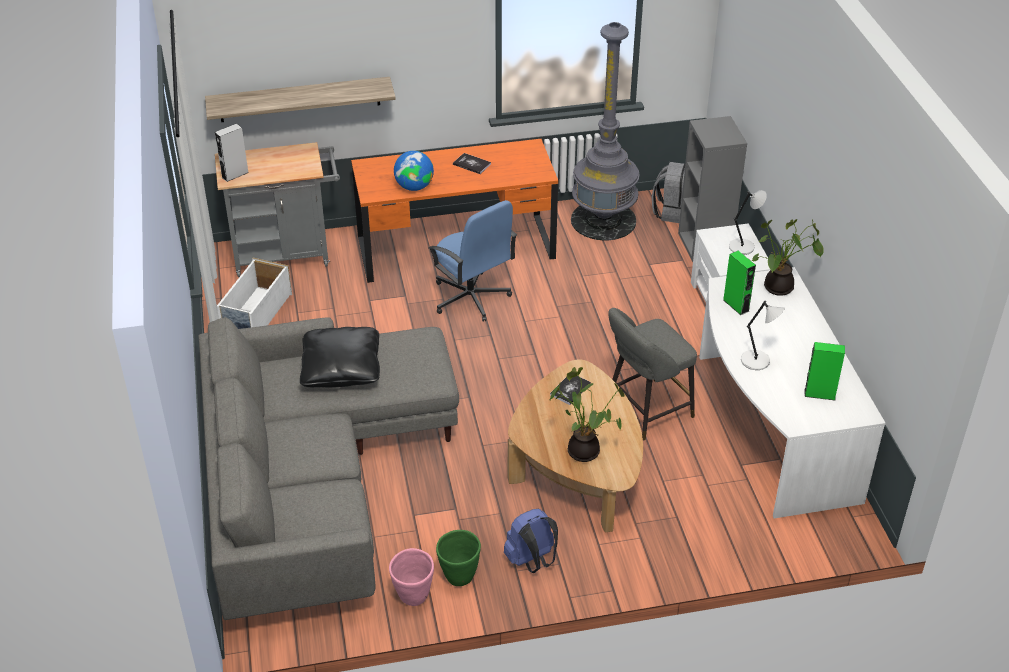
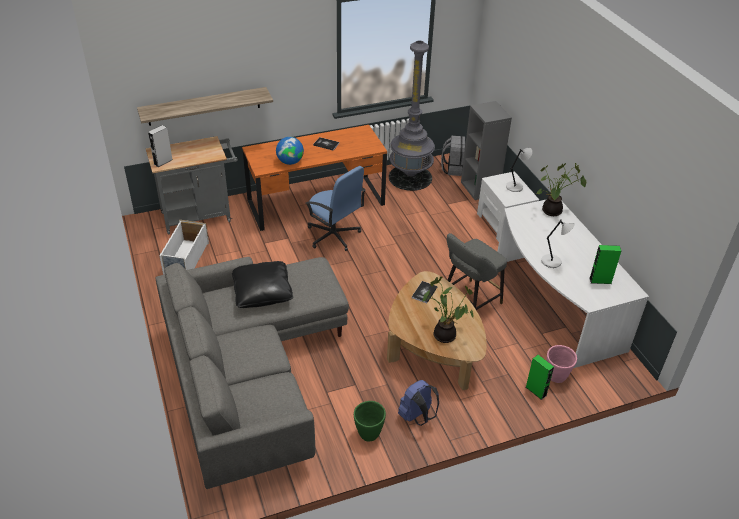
camera: 10 degrees left, 0 degrees up
(413, 596) = (339, 453): pink planter -> pink planter (556, 377)
(736, 305) = (527, 225): green speaker -> green speaker (536, 391)

